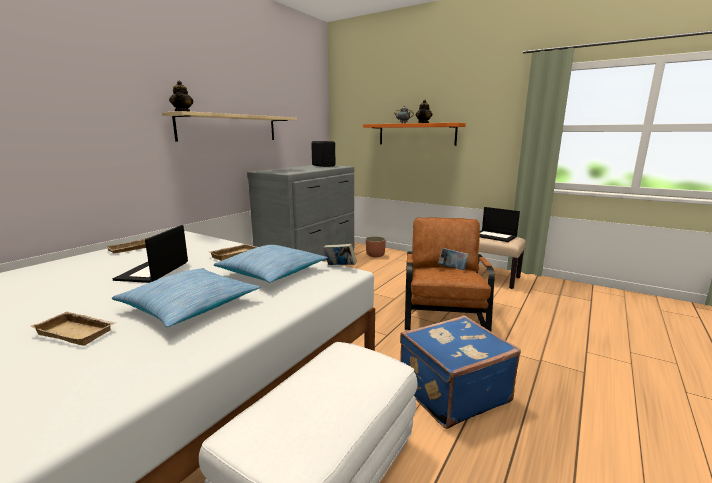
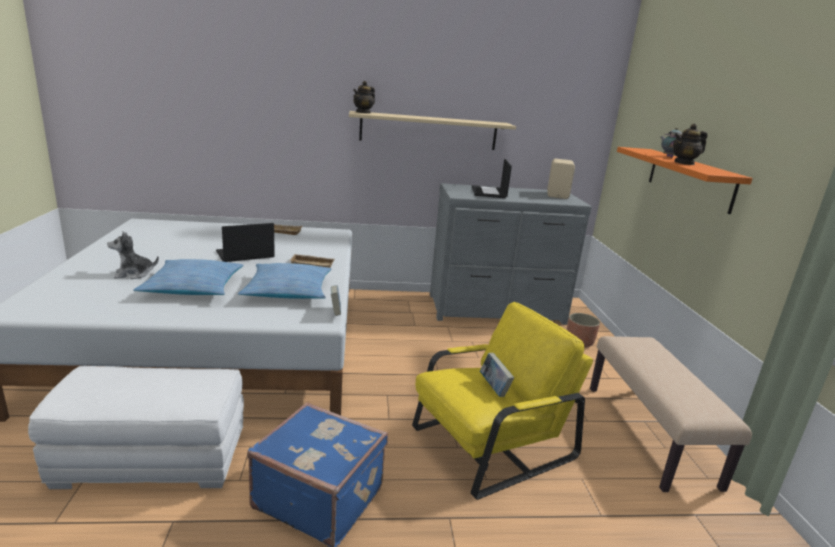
camera: 50 degrees right, 5 degrees up
(78, 332) = (133, 274): beige tray -> plush toy
(323, 166) = (558, 195): black speaker -> beige speaker
(443, 312) = (491, 443): brown armchair -> yellow armchair
(495, 236) = (690, 393): laptop -> laptop (489, 192)

